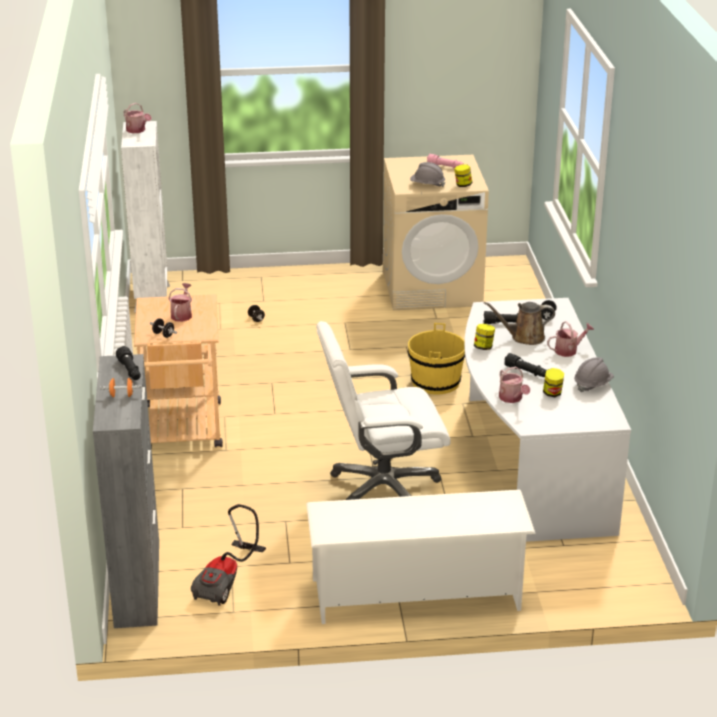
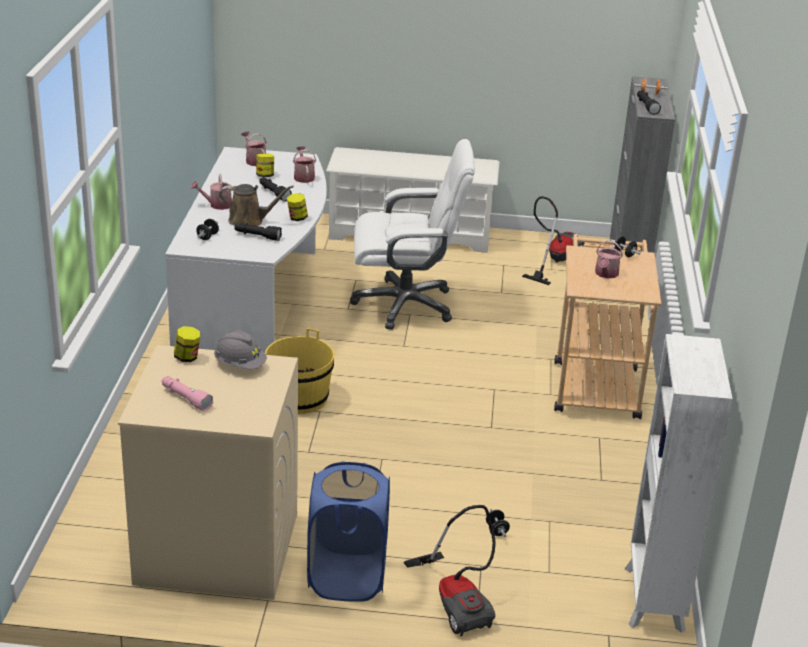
camera: 170 degrees left, 0 degrees up
(137, 130) = (702, 371): watering can -> watering can (254, 160)
(274, 283) = (458, 601): none -> vacuum cleaner
(345, 285) = (347, 578): none -> blue laundry basket
(592, 385) = (223, 177): grey hard hat -> none

